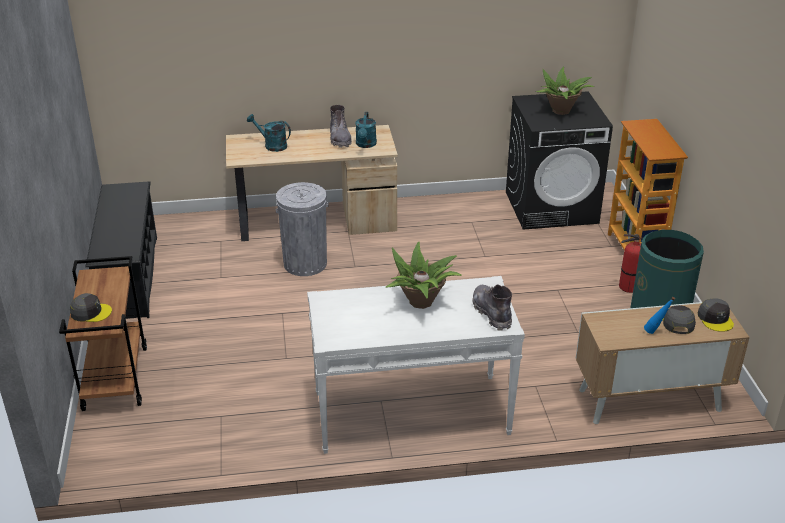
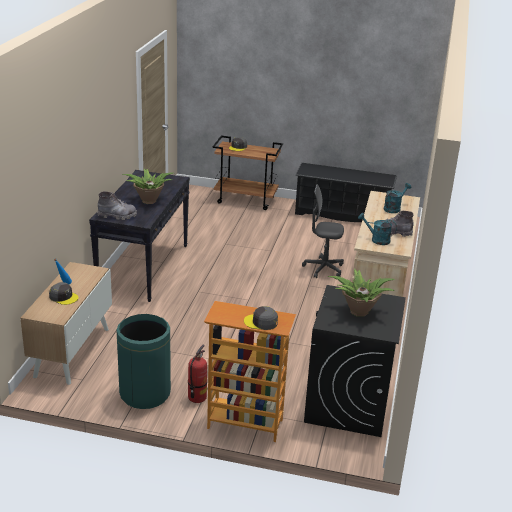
camera: 110 degrees right, 5 degrees down
(305, 264) = (323, 268): grey trash can -> grey office chair
(410, 413) = (143, 268): white console table -> black console table
(715, 319) = (50, 312): grey cap -> grey cap (261, 322)

